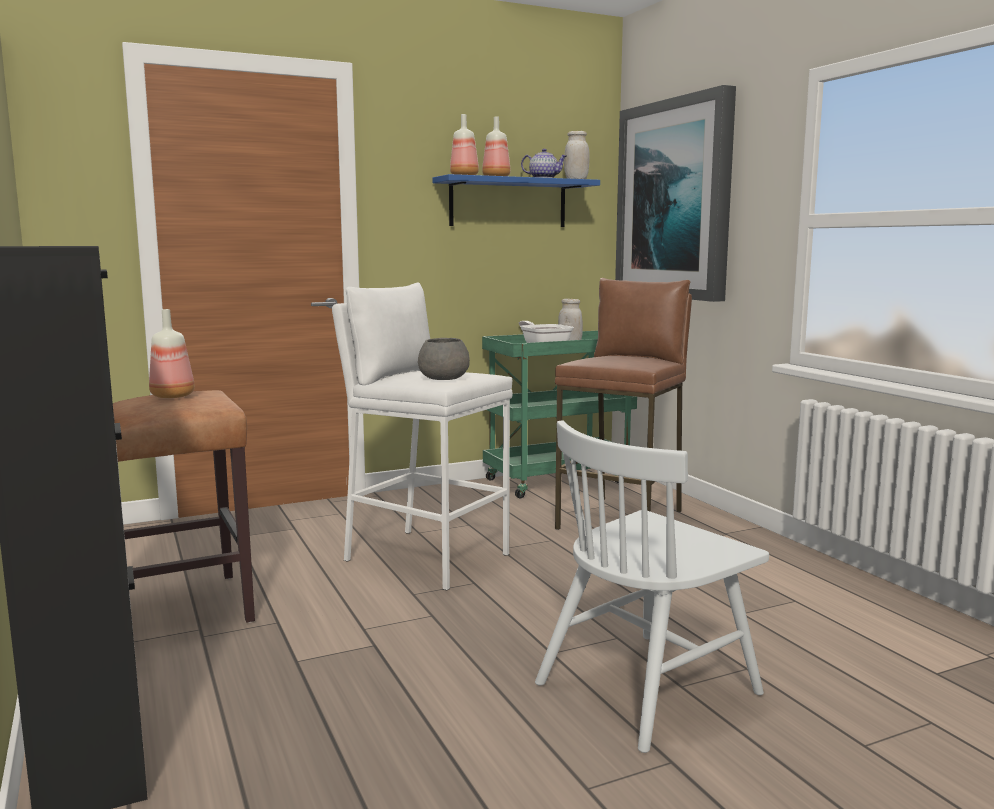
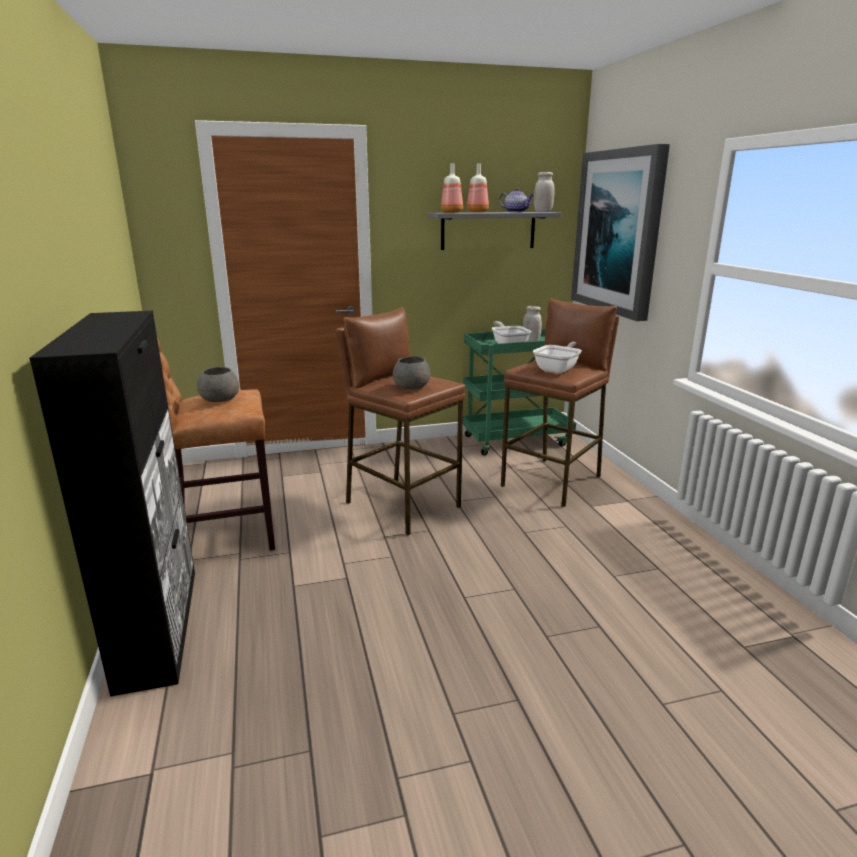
camera: 10 degrees right, 10 degrees up
(173, 396) = (219, 399): bottle -> grey bowl
(426, 557) = (402, 504): white stool -> brown stool
(508, 203) = (488, 230): blue shelf -> grey shelf
(625, 360) = (558, 369): none -> frying pan
(647, 687) = (521, 634): white chair -> none

